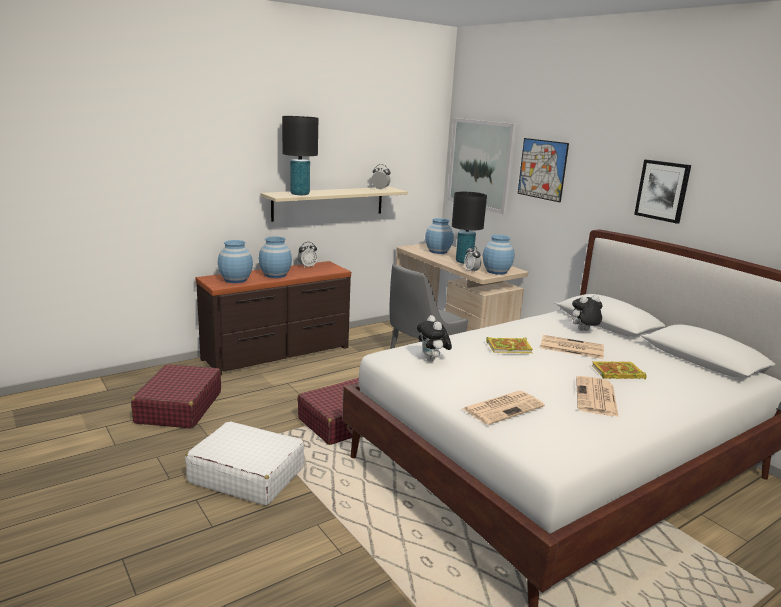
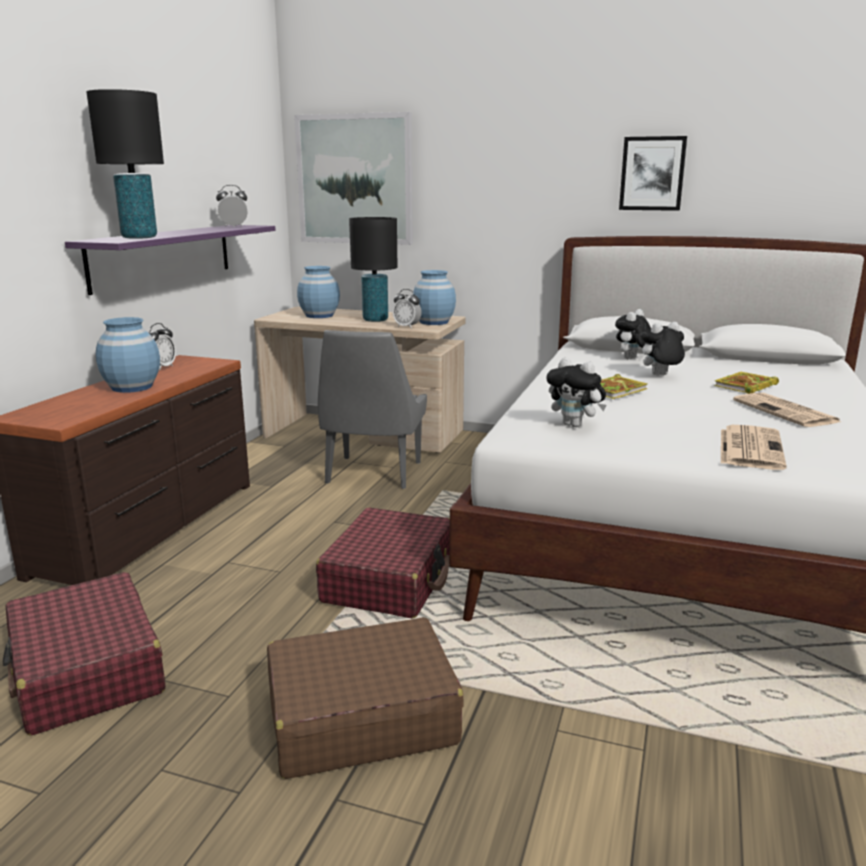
camera: 35 degrees left, 0 degrees up
(235, 280) = (74, 407): blue vase -> none
(246, 475) = (360, 717): white suitcase -> brown suitcase
(329, 203) = (163, 256): beige shelf -> purple shelf
(542, 169) = (465, 172): picture -> none
(570, 347) = (659, 375): newspaper -> plush toy

